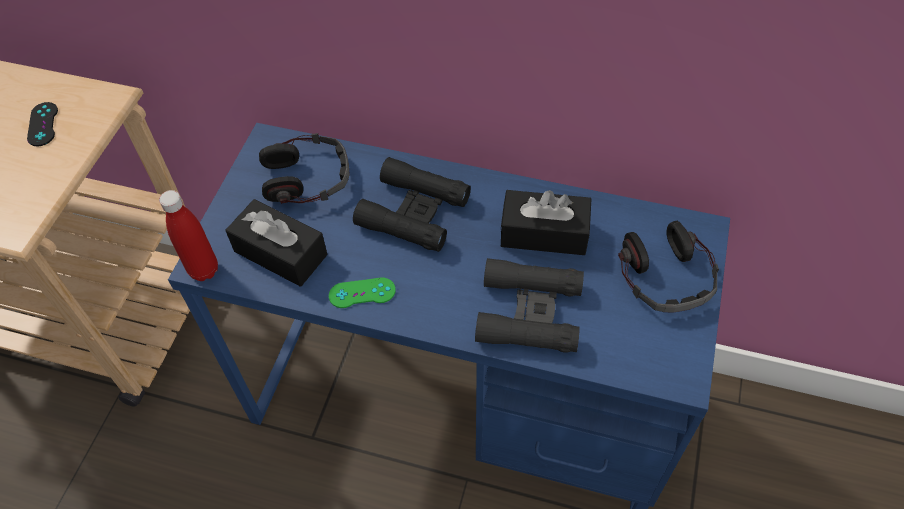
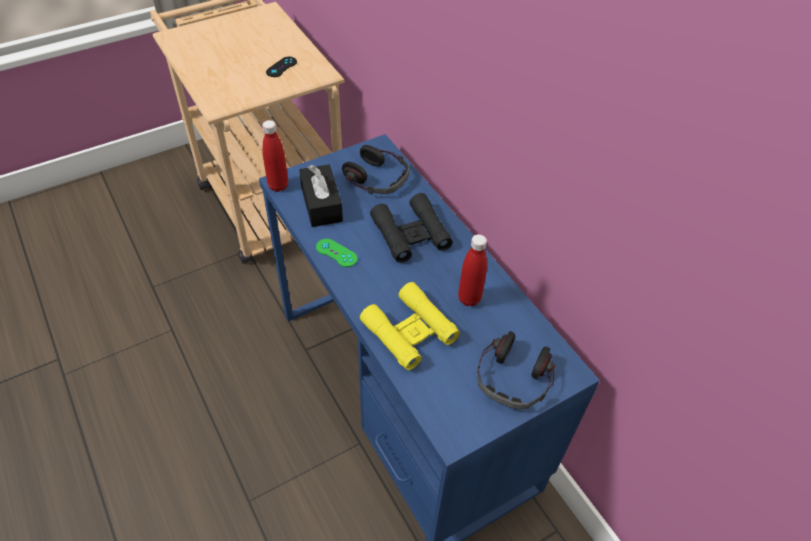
camera: 40 degrees right, 5 degrees down
(529, 312) = (409, 331): black binoculars -> yellow binoculars
(544, 233) = (469, 298): black tissue box -> red bottle

